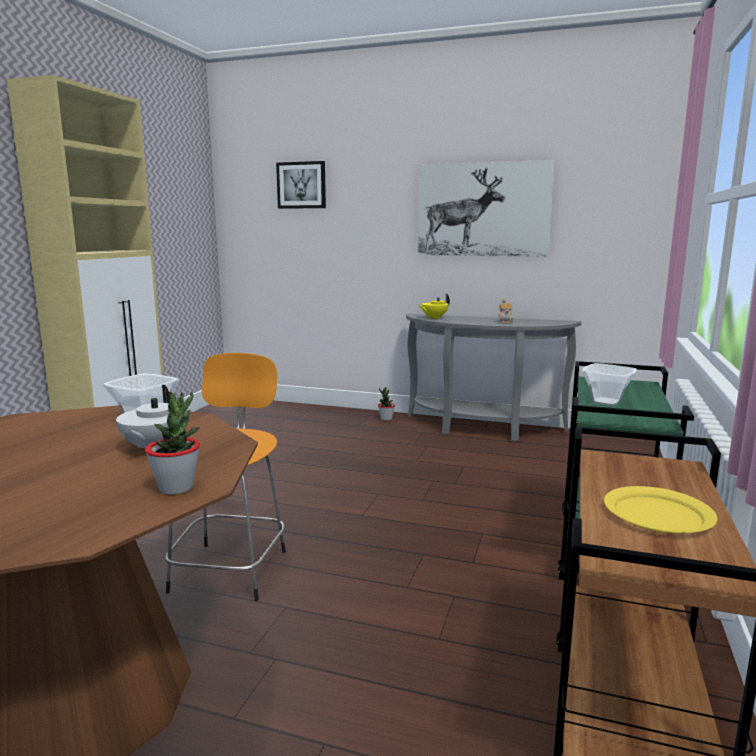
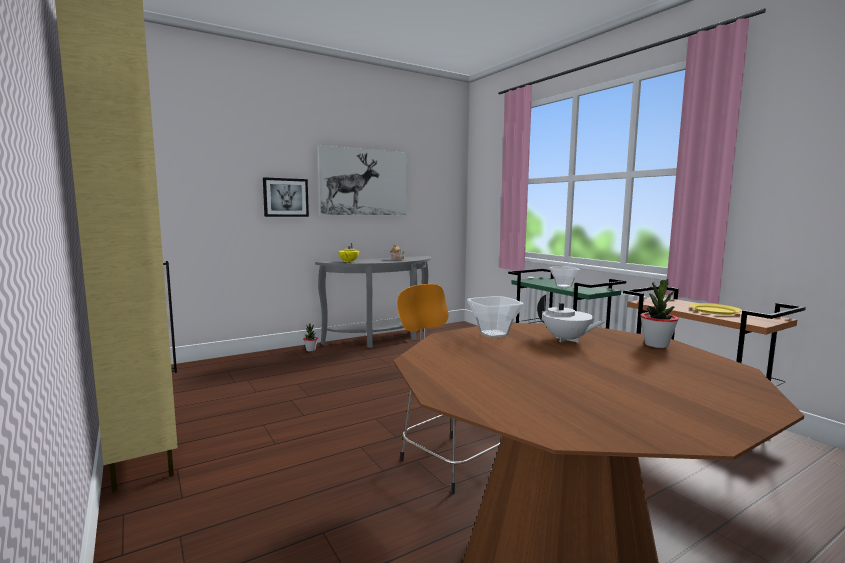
camera: 50 degrees left, 5 degrees down
(301, 185) = (207, 151): picture -> picture (285, 197)

